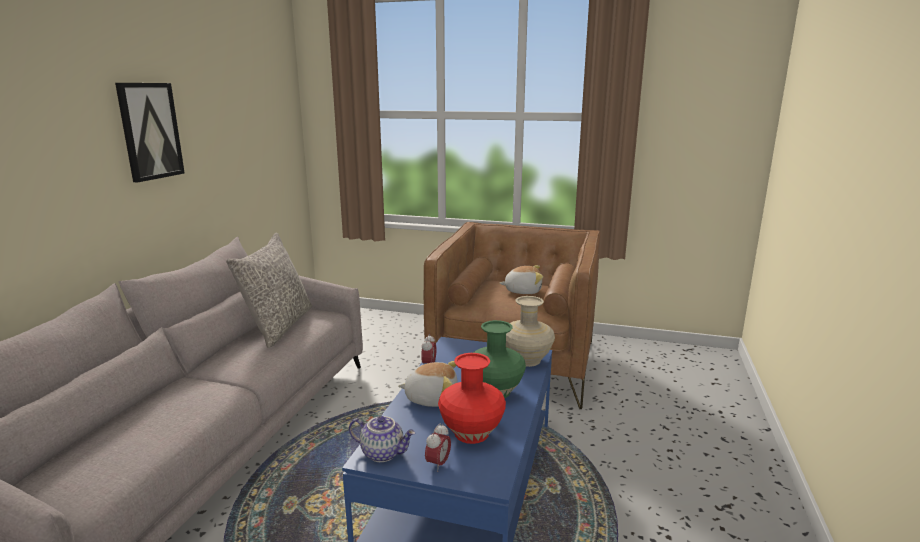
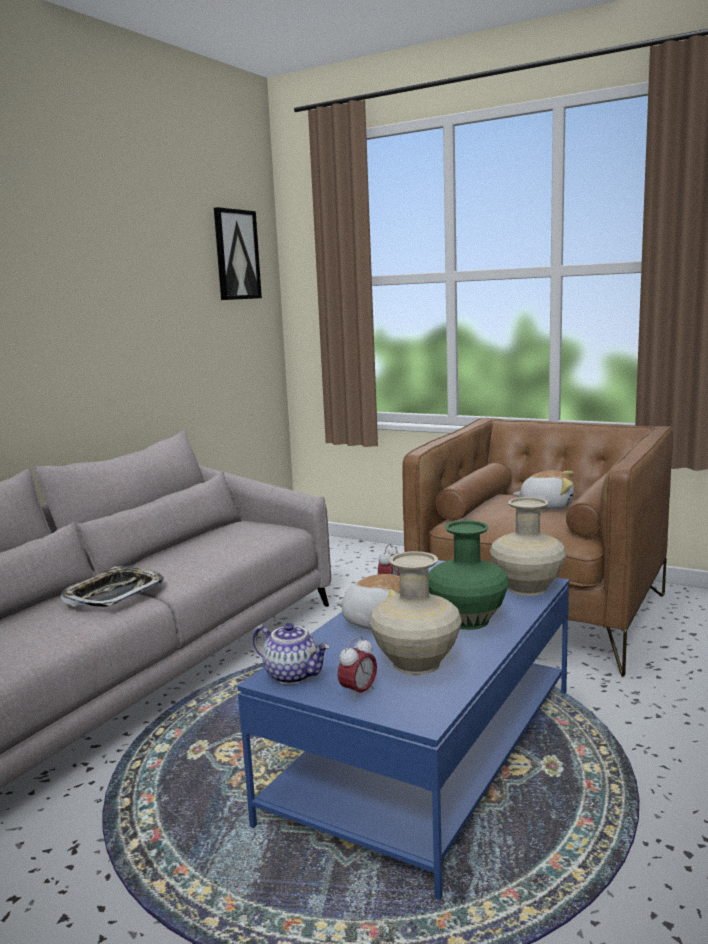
camera: 15 degrees right, 5 degrees down
(150, 131) = (85, 298): picture -> picture (236, 255)
(206, 387) = (114, 594): none -> tray
(278, 326) = (220, 538): grey pillow -> none
(471, 433) = (416, 663): red vase -> beige vase

